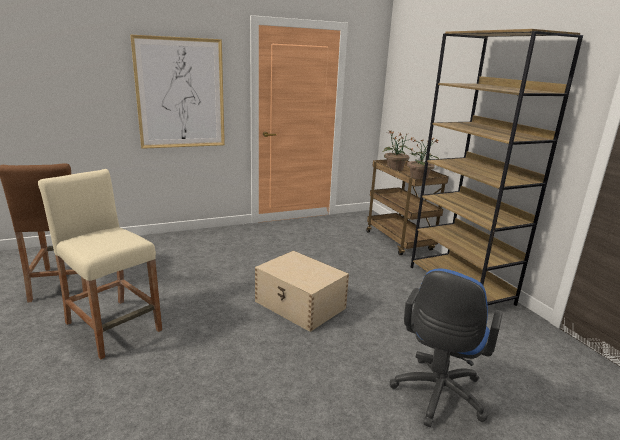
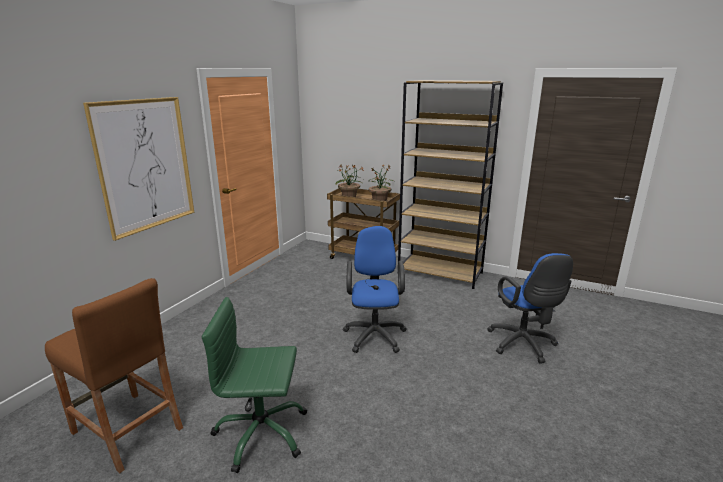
camera: 40 degrees left, 0 degrees up
(113, 326) = (261, 433): beige stool -> green office chair
(300, 305) = (375, 334): beige storage box -> blue office chair

